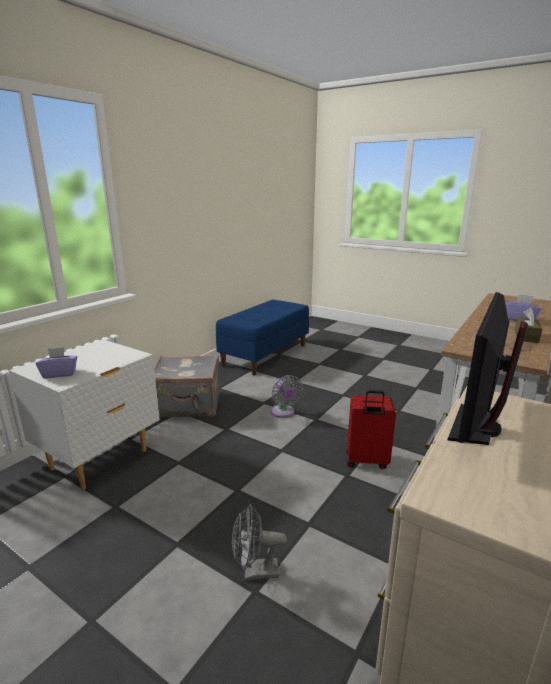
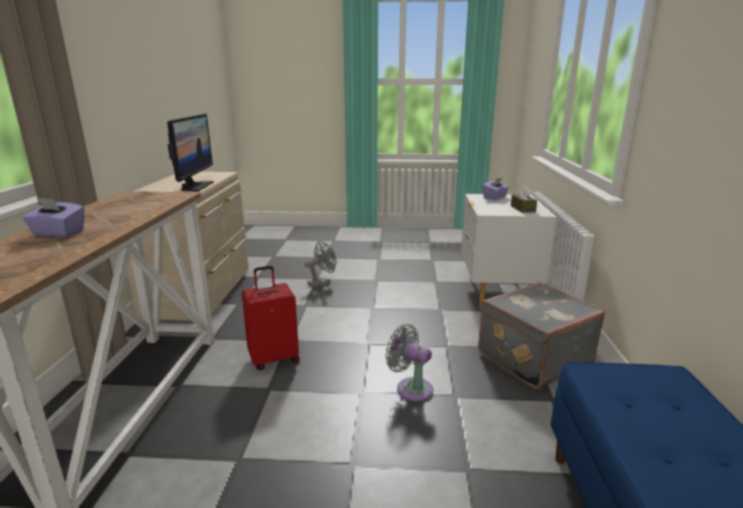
camera: 150 degrees right, 0 degrees up
(526, 336) = (93, 212): brown tissue box -> brown tissue box (522, 208)

